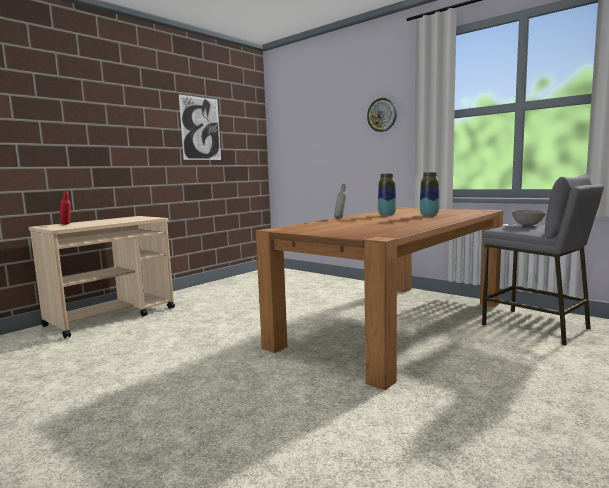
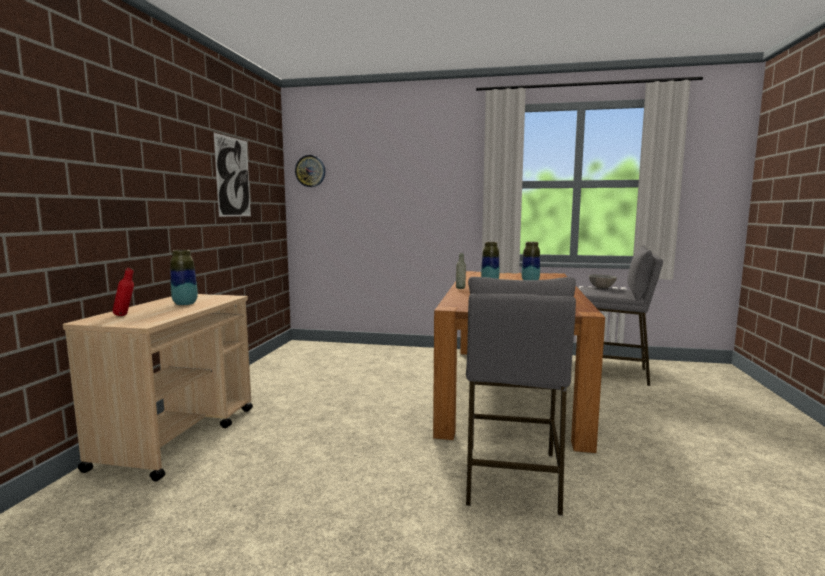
camera: 30 degrees left, 0 degrees up
(116, 220) = (185, 304): none -> vase
(273, 389) = (511, 477): none -> grey stool
(382, 115) = (441, 178): wall clock -> wall clock (310, 171)

